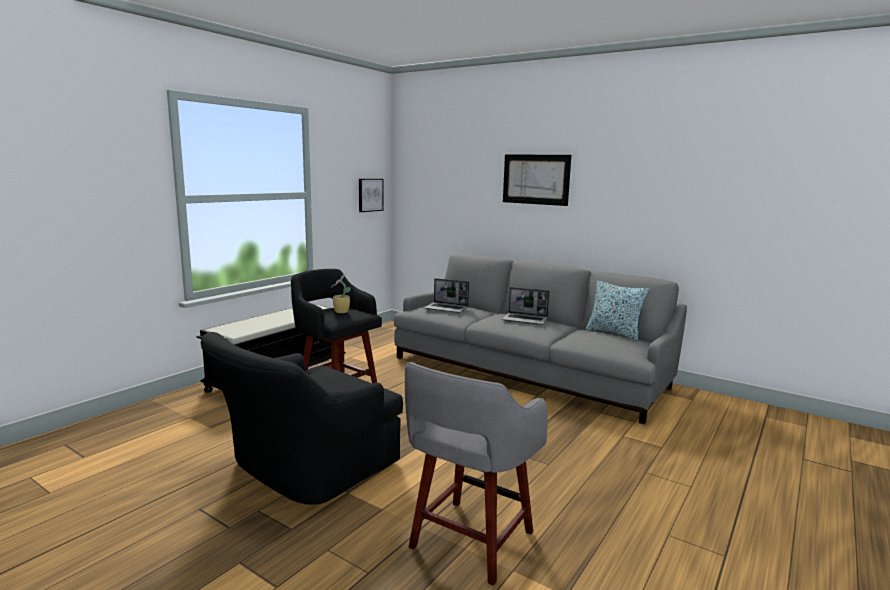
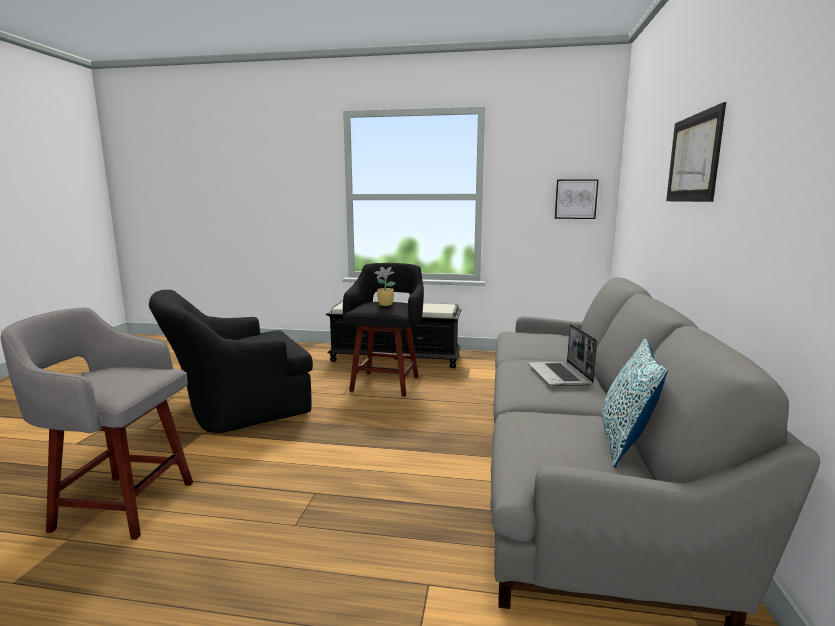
camera: 65 degrees right, 0 degrees up
(304, 468) = (236, 409): black armchair -> black armchair turned 45 degrees counterclockwise
(447, 308) = (537, 339): laptop -> none

